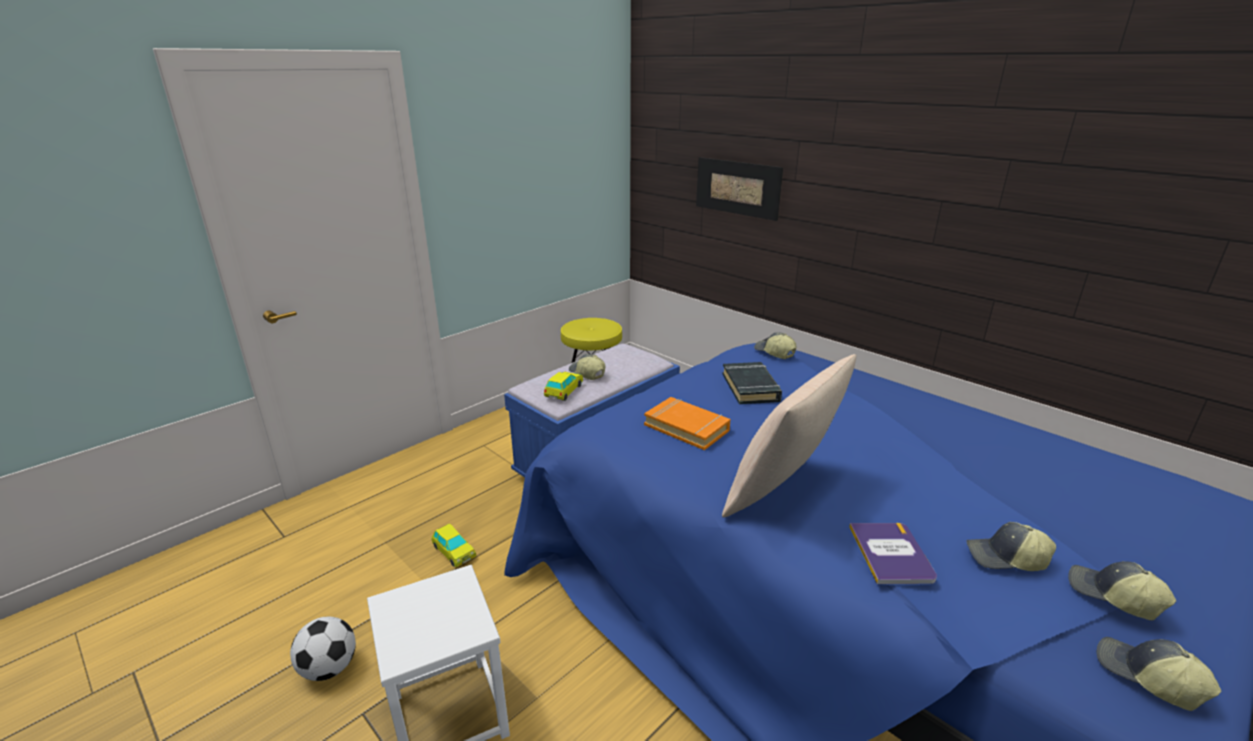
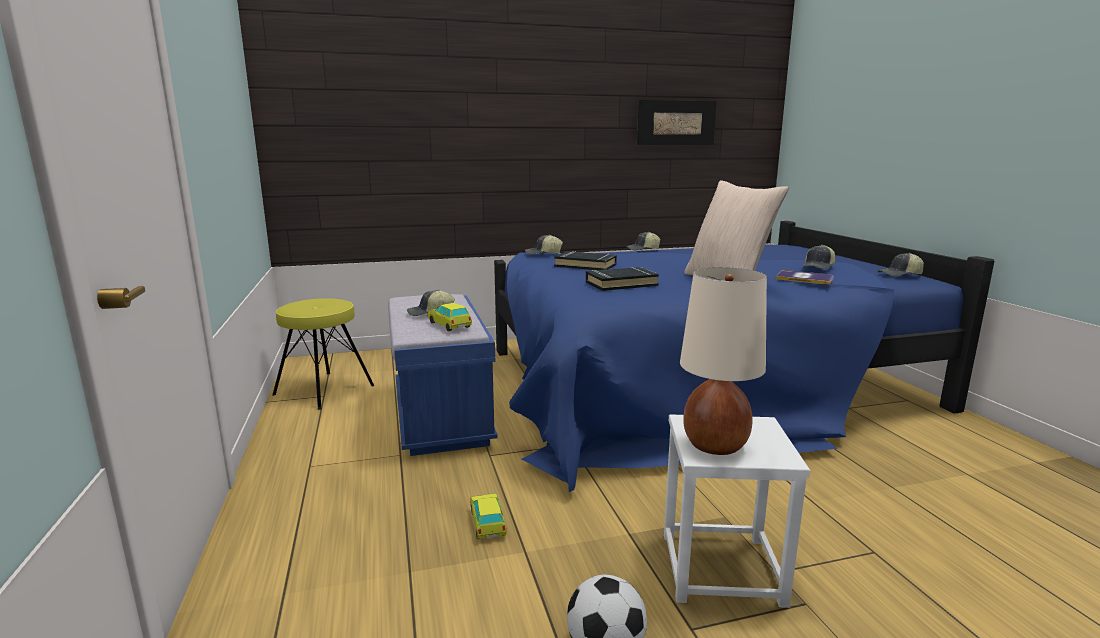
camera: 60 degrees left, 10 degrees down
(410, 607) = (715, 446): none -> beige table lamp
(454, 552) = (487, 523): toy car -> toy car turned 90 degrees counterclockwise
(687, 427) = (621, 284): orange book -> black book
(737, 187) = (411, 139): picture -> picture (676, 123)
(1112, 596) = (853, 263): cap -> cap (642, 250)

